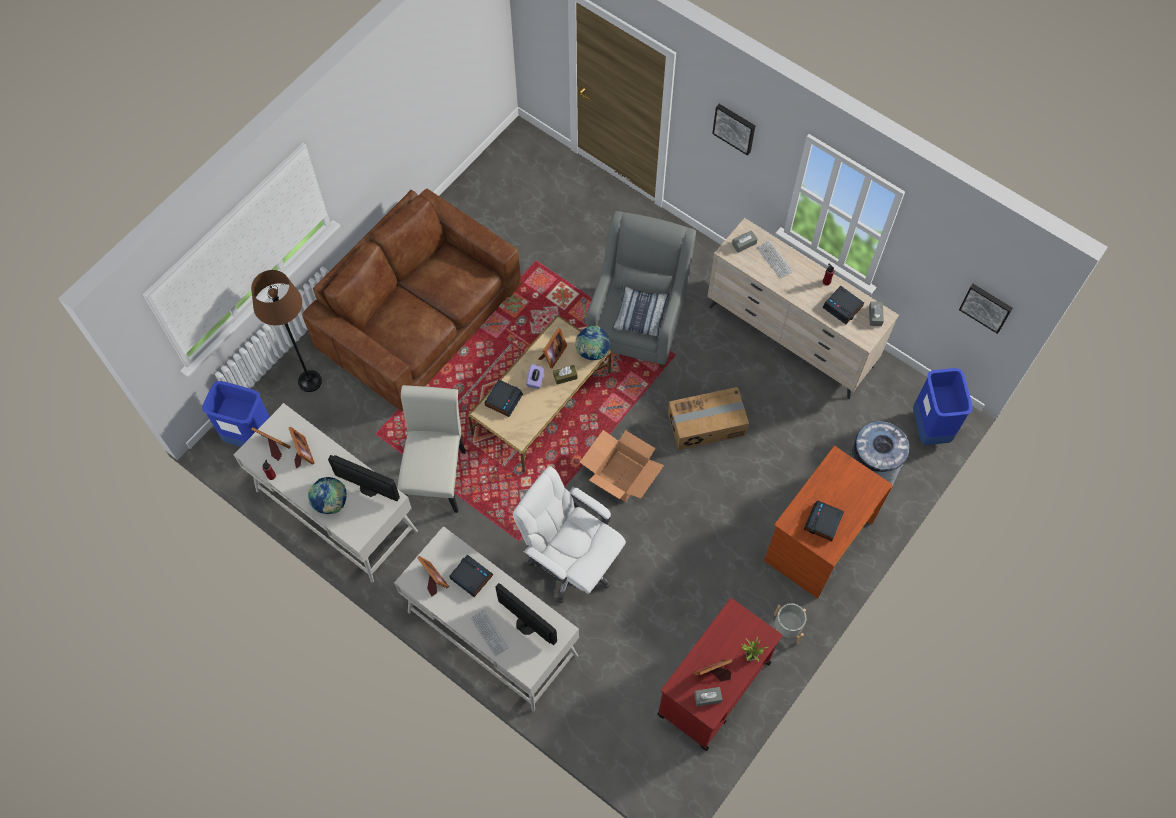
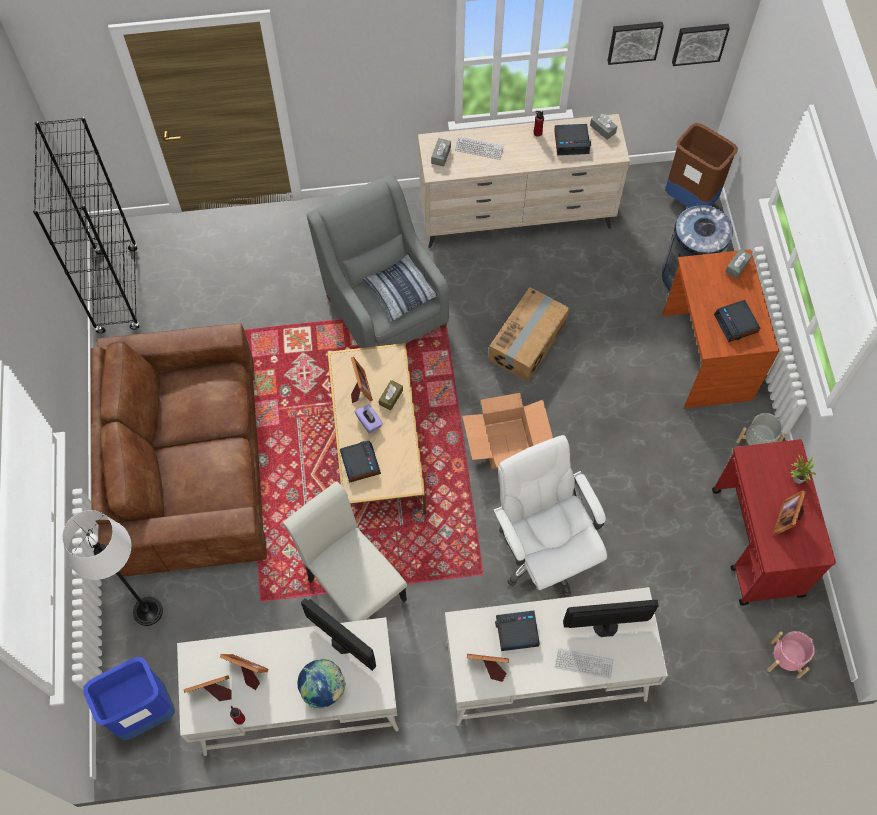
camera: 45 degrees left, 0 degrees up
(310, 381) = (148, 611): brown floor lamp -> white floor lamp
(369, 487) = (343, 642): monitor -> monitor turned 60 degrees clockwise
(488, 172) = (117, 290): none -> black bookcase
(571, 562) = (543, 550): white office chair -> white office chair turned 75 degrees clockwise
(592, 352) = (391, 357): globe -> none
(649, 774) = (785, 659): none -> pink planter
(707, 698) = (804, 542): grey tissue box -> grey tissue box (737, 266)
(735, 128) = (368, 47): picture -> picture (634, 41)
(930, 428) = (690, 199): blue trash can -> brown trash can

